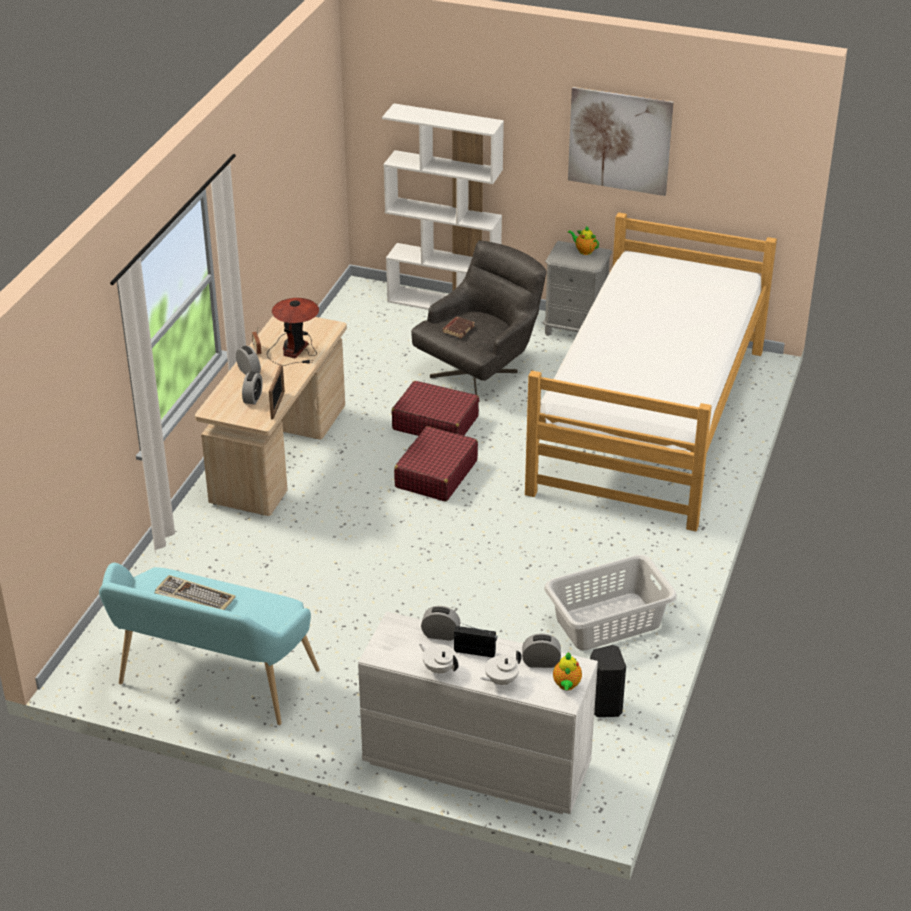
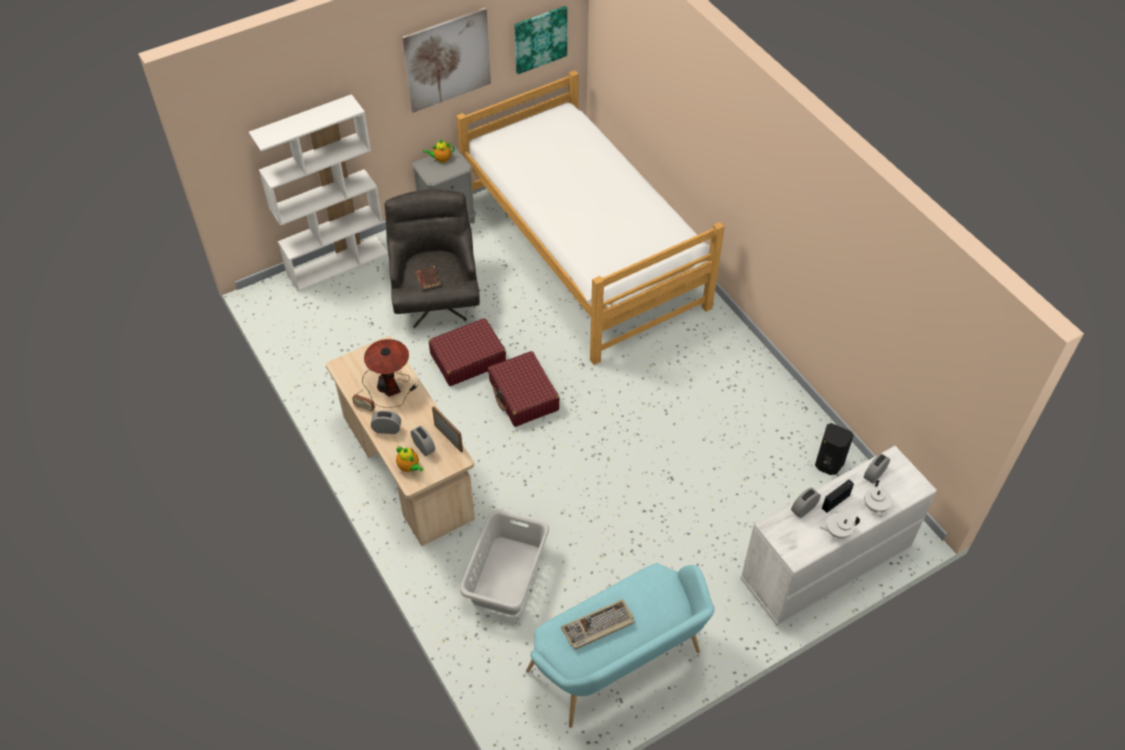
camera: 50 degrees left, 15 degrees up
(566, 685) = (906, 476): teapot -> teapot (409, 467)
(607, 621) = (754, 409): grey laundry basket -> grey laundry basket (505, 576)
(737, 175) = (540, 39): none -> picture

